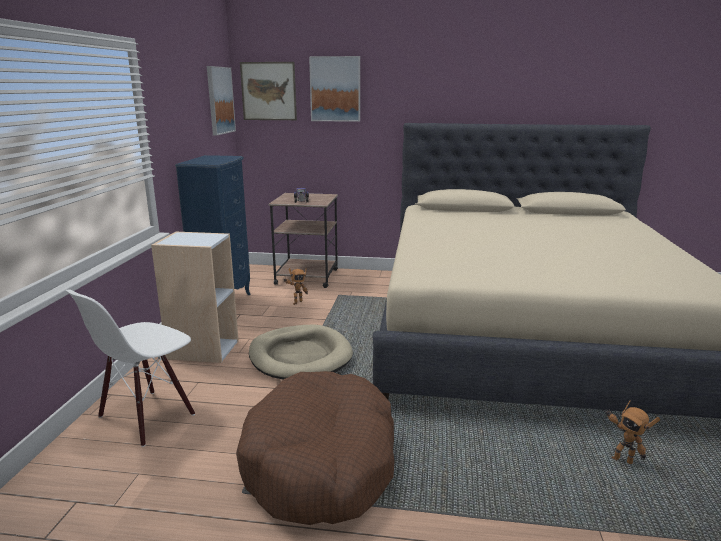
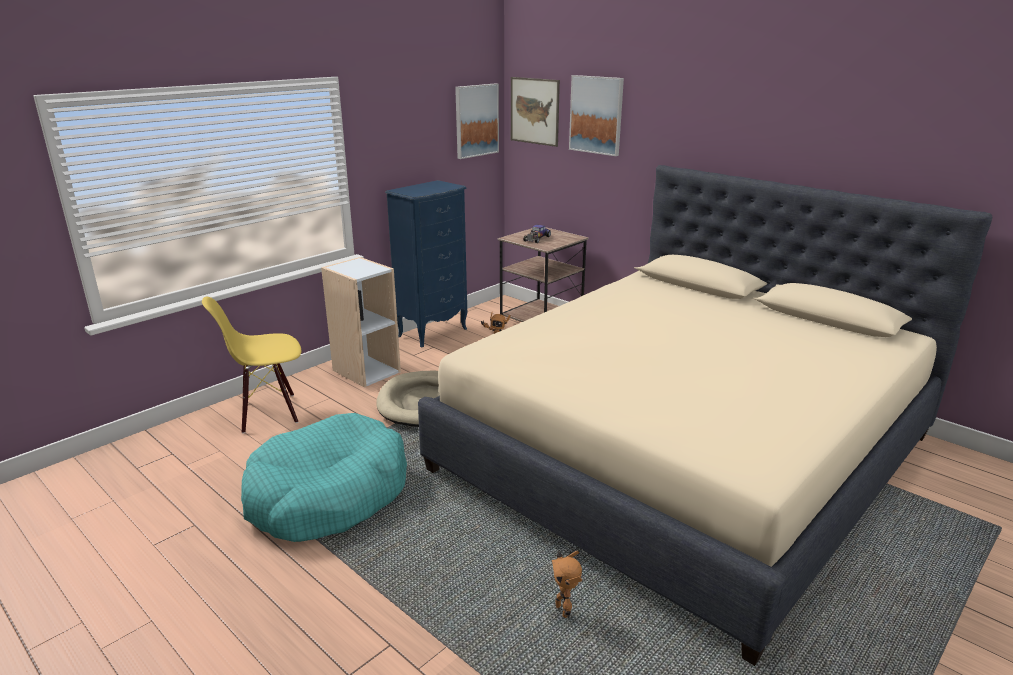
camera: 35 degrees right, 5 degrees up
(147, 417) = (268, 412): white chair -> yellow chair
(321, 463) = (328, 494): brown dog bed -> turquoise dog bed

